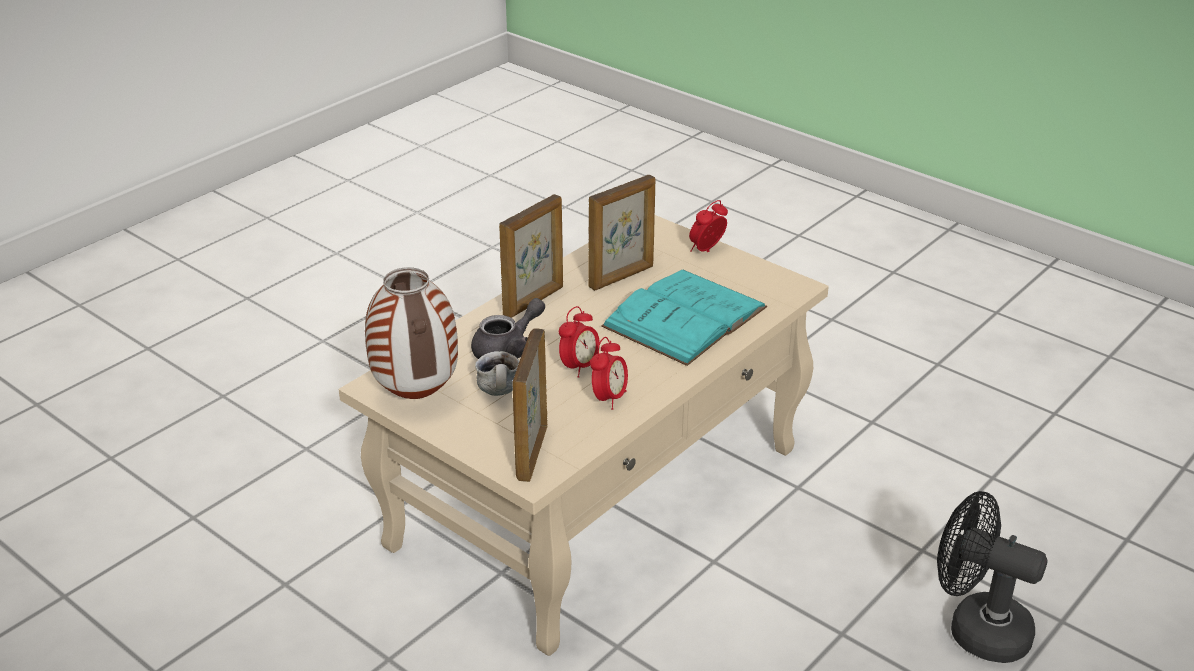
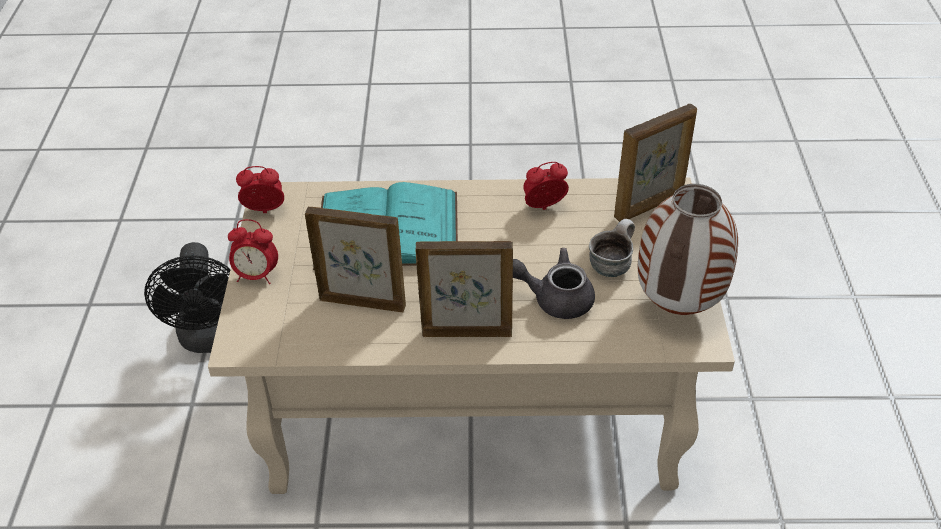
camera: 130 degrees left, 10 degrees up
(579, 367) = (526, 244): alarm clock -> alarm clock (265, 211)
(976, 629) = (405, 170): black fan -> black fan (211, 339)

